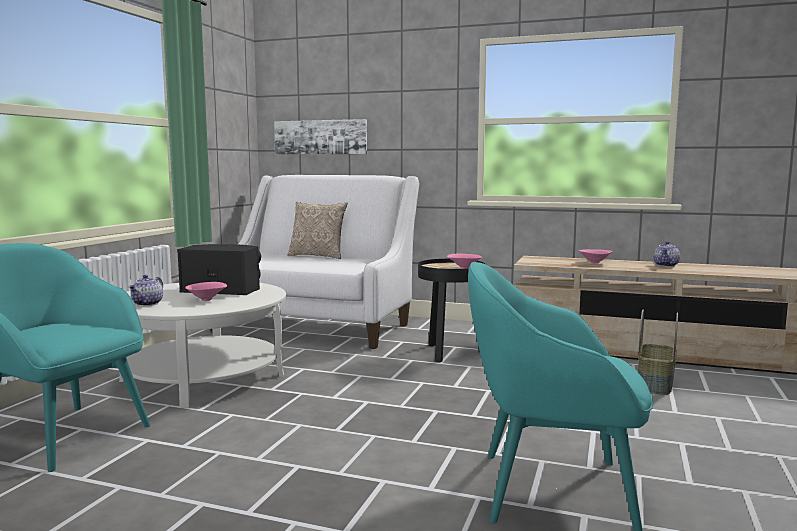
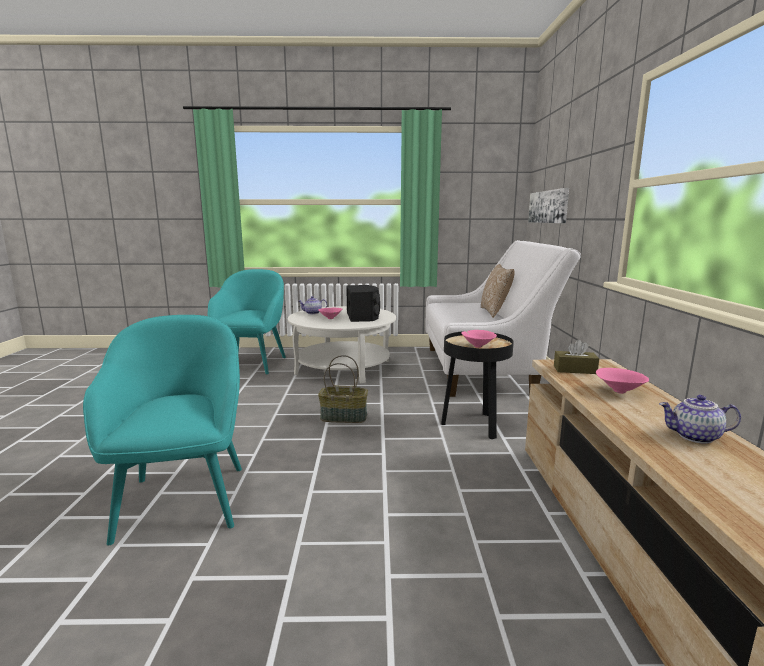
camera: 70 degrees right, 5 degrees up
(546, 262) = (575, 370): none -> brown tissue box
(654, 384) = (485, 559): basket -> basket (344, 417)

